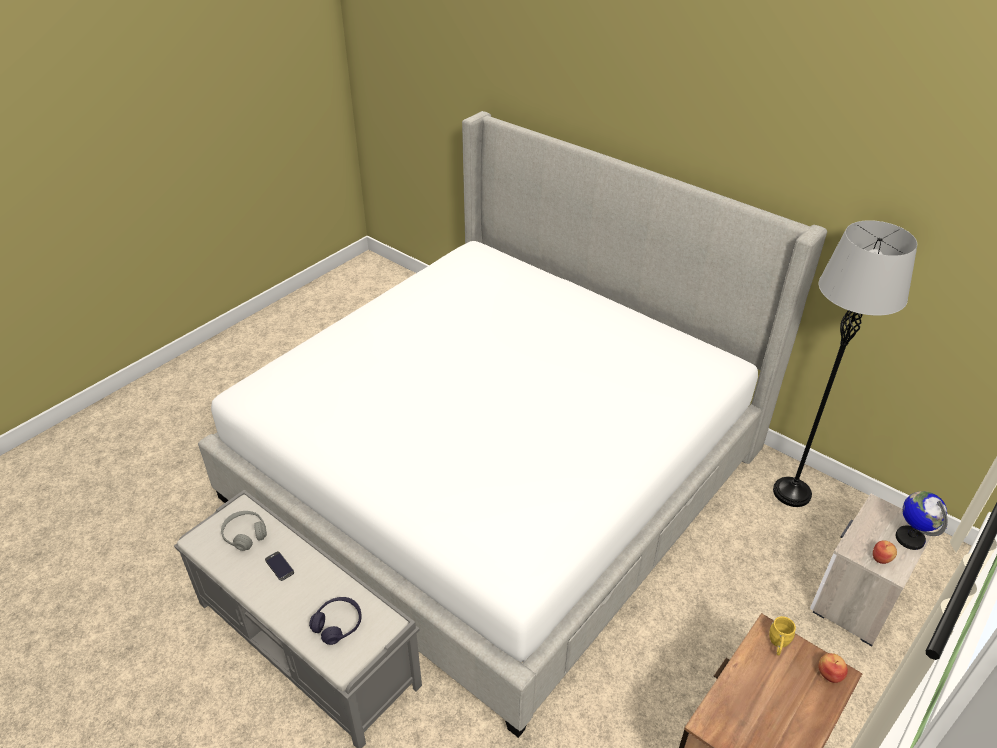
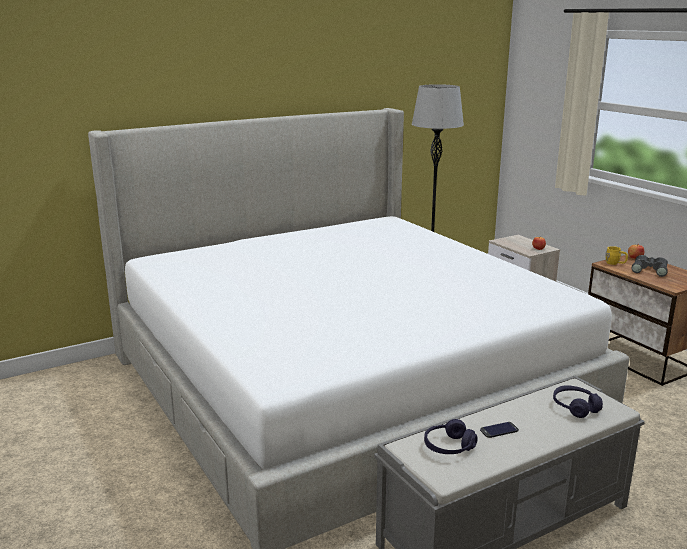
camera: 70 degrees left, 20 degrees down
(245, 534) = (449, 447): grey headphones -> purple headphones
(783, 694) = (650, 269): none -> grey binoculars
(909, 538) = (525, 240): globe -> none

